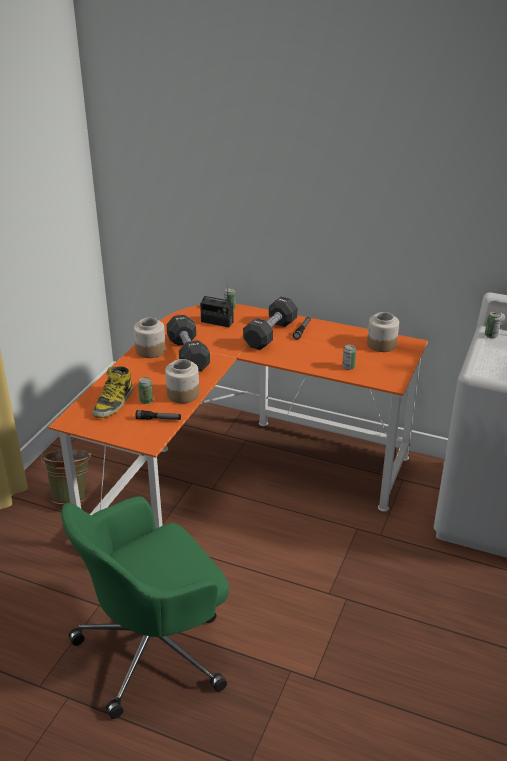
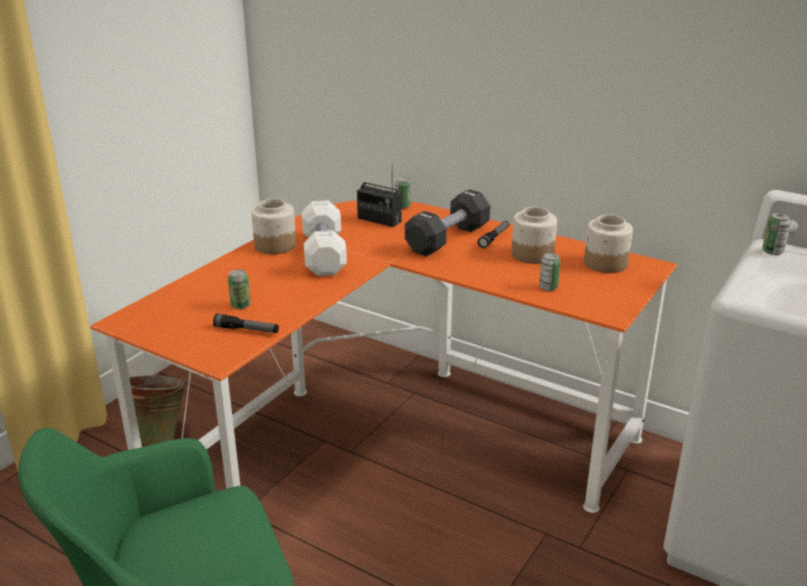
camera: 10 degrees right, 5 degrees down
(113, 403) = (194, 303): boot -> none
(182, 394) = (295, 302): jar -> jar (532, 255)
(188, 355) = (324, 254): black dumbbell -> white dumbbell

